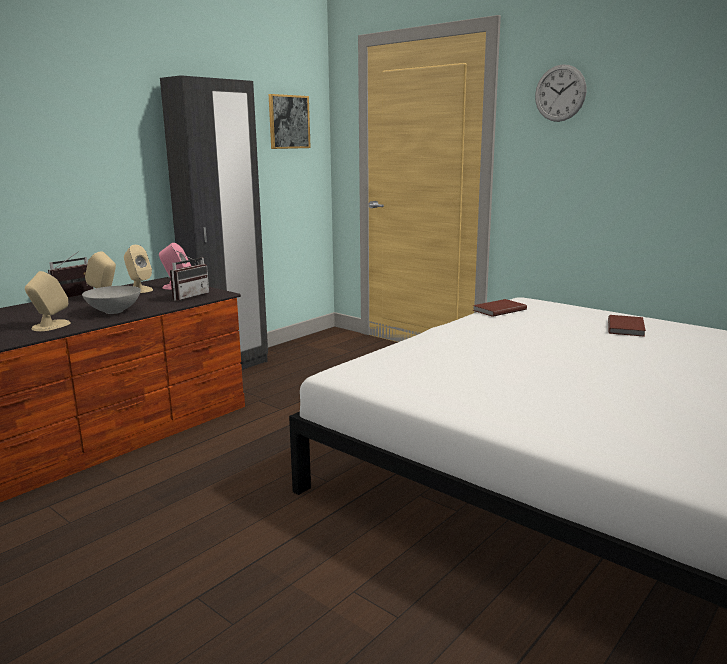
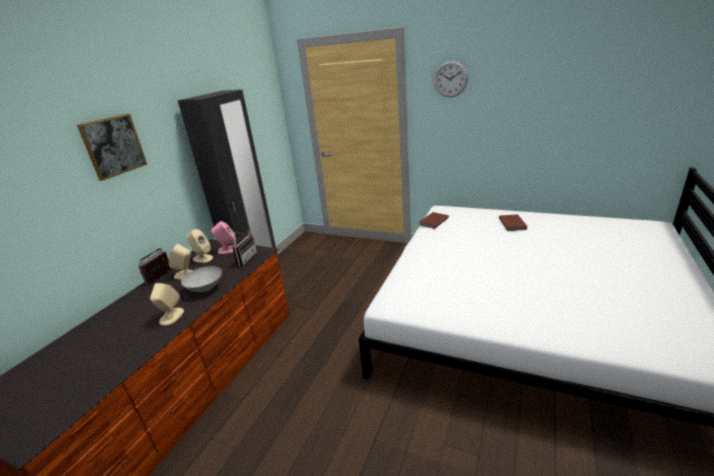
camera: 15 degrees left, 10 degrees up
(289, 122) = (259, 107): picture -> picture (113, 146)

